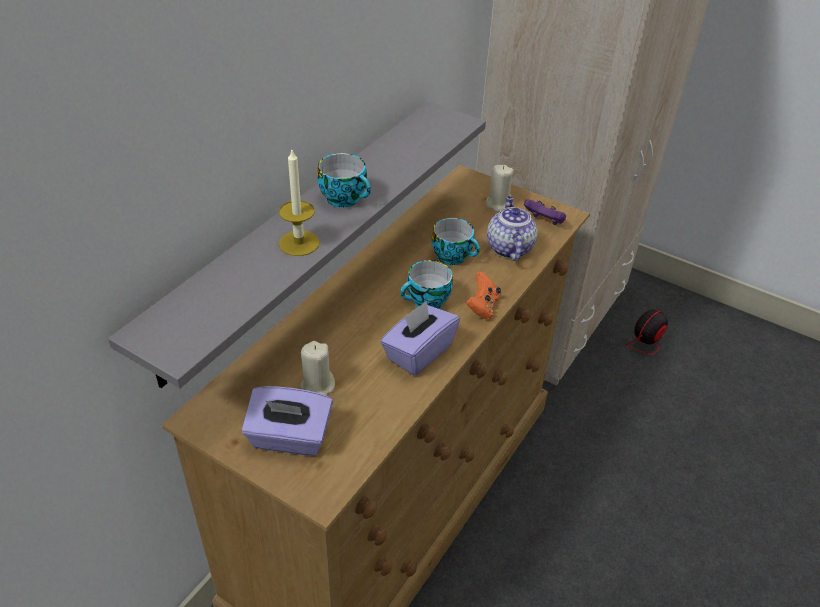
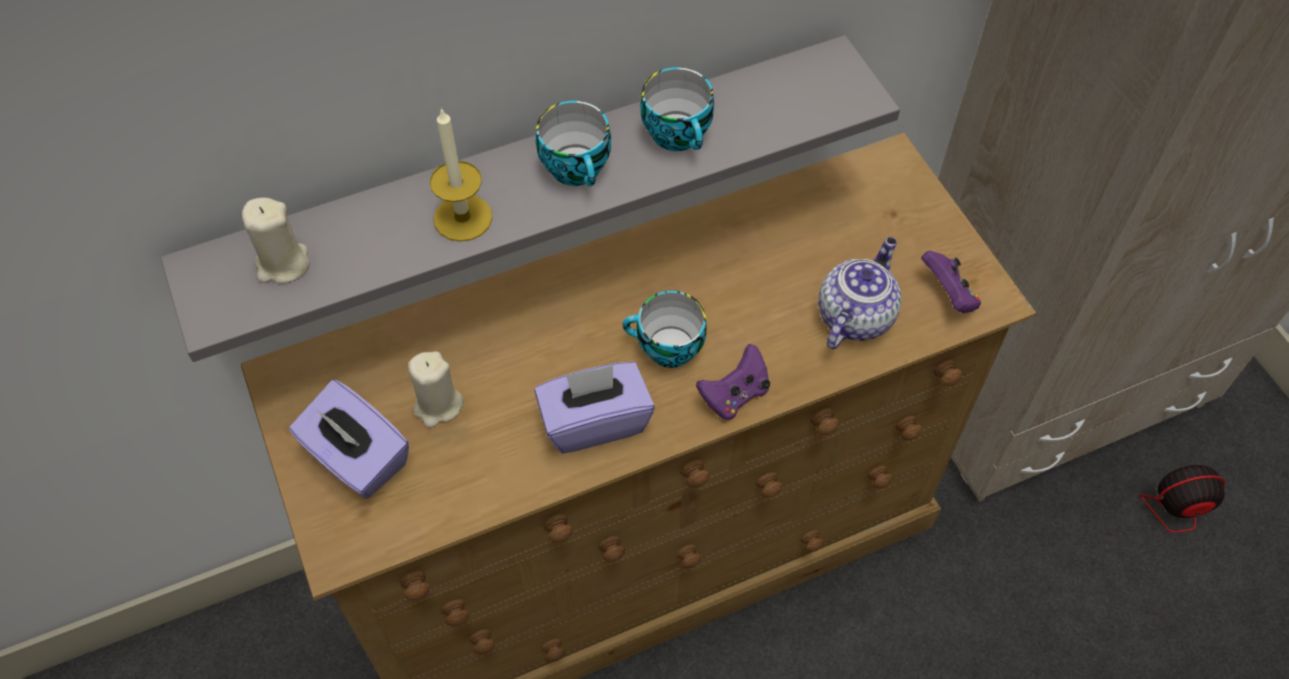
camera: 35 degrees right, 15 degrees up
(454, 256) = (763, 292): cup -> cup (680, 134)
(482, 307) = (734, 395): orange game controller -> purple game controller
(498, 204) = (904, 231): beige candle -> beige candle (282, 264)

